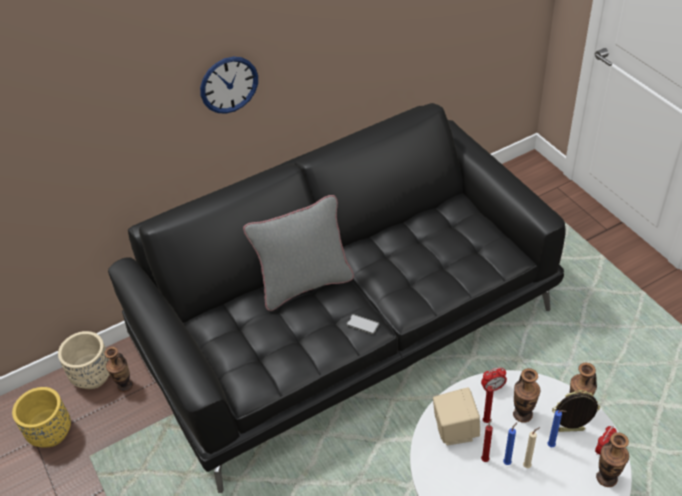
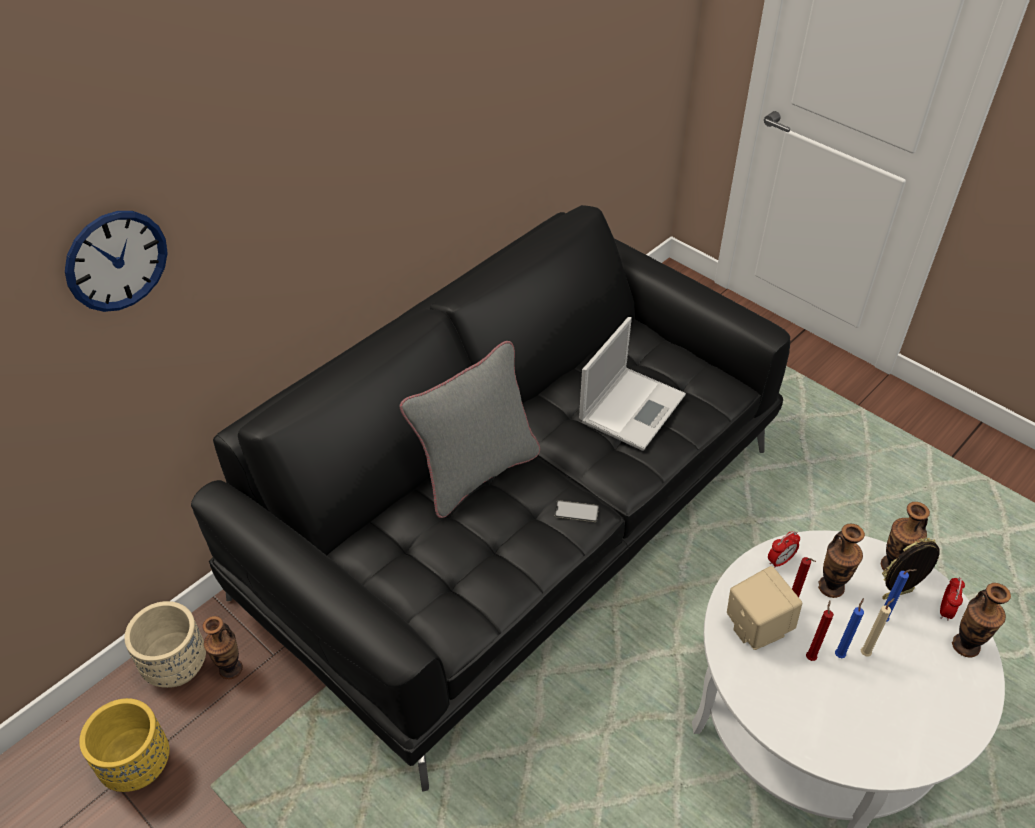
camera: 20 degrees left, 0 degrees up
(229, 85) = (339, 205): wall clock -> wall clock (116, 261)
(433, 257) = (633, 407): none -> laptop

